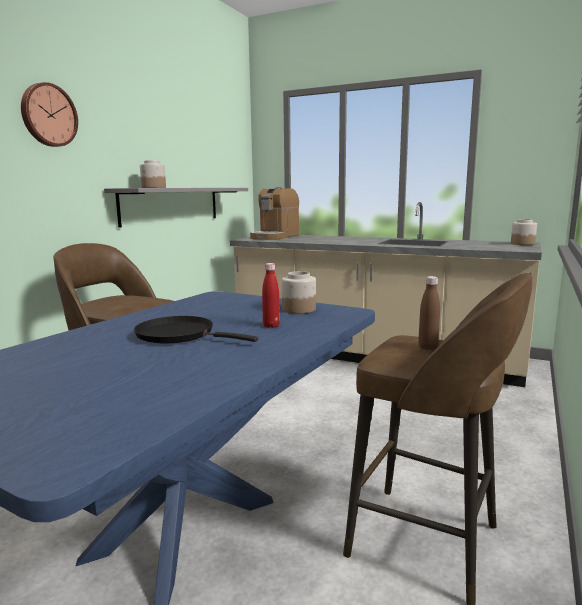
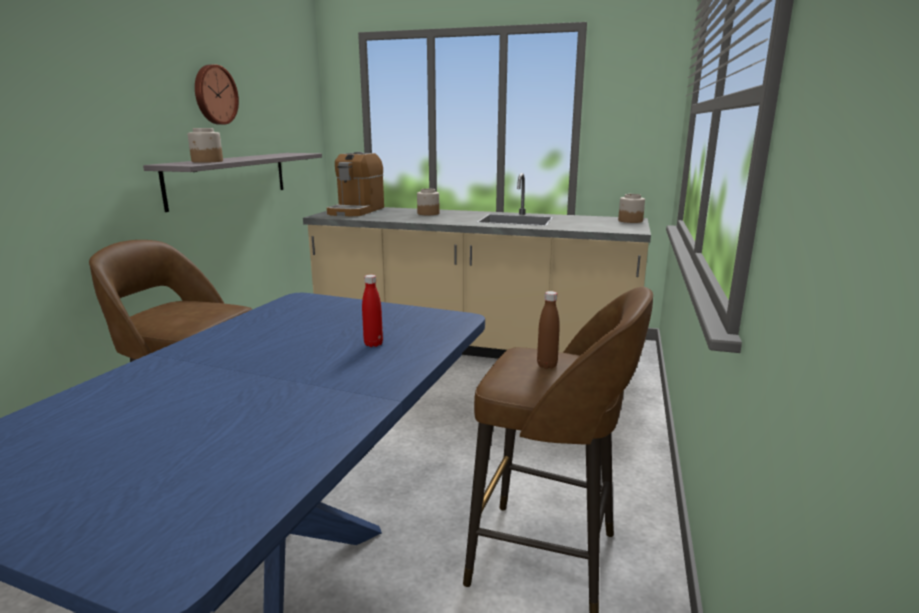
camera: 10 degrees left, 5 degrees up
(48, 115) = (63, 76): wall clock -> wall clock (214, 95)
(180, 335) = (269, 364): black frying pan -> none
(298, 309) = (400, 318): jar -> jar (428, 213)

